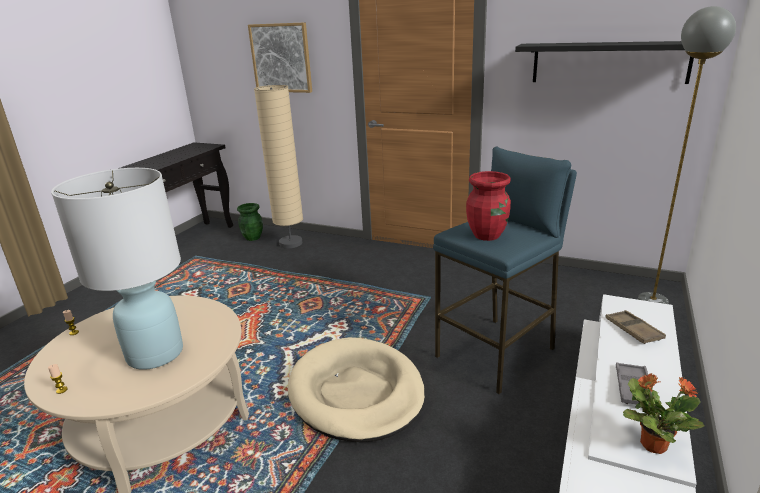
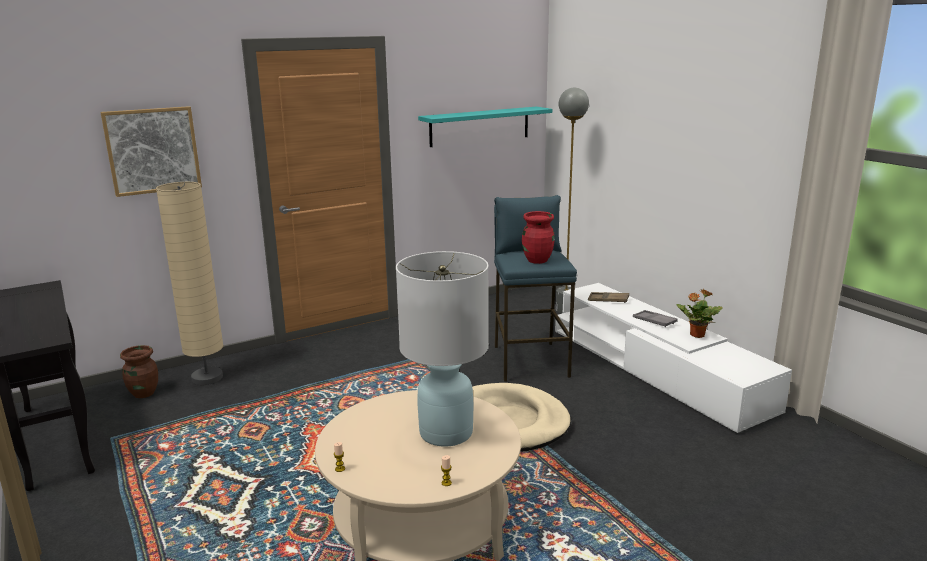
camera: 55 degrees left, 5 degrees down
(253, 238) = (143, 393): green vase -> brown vase
(609, 62) = (480, 126): black shelf -> turquoise shelf

